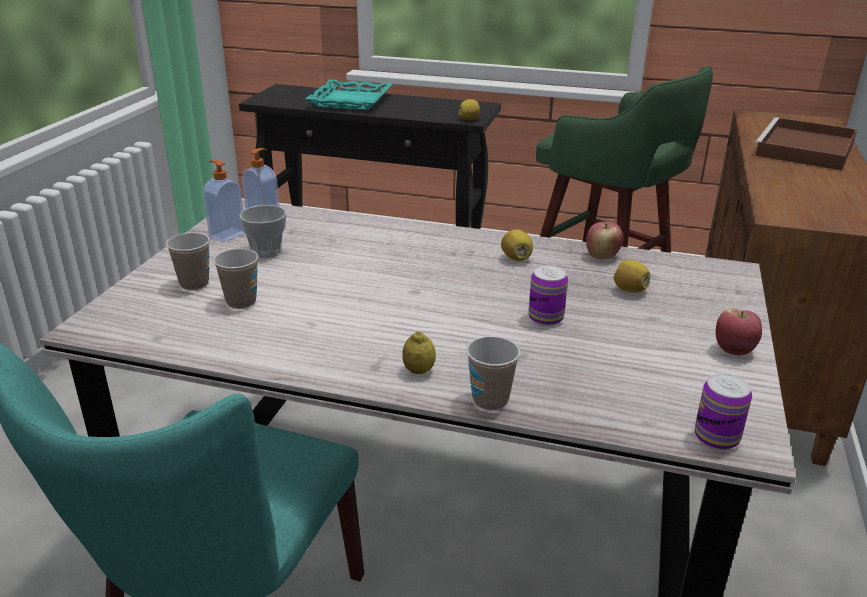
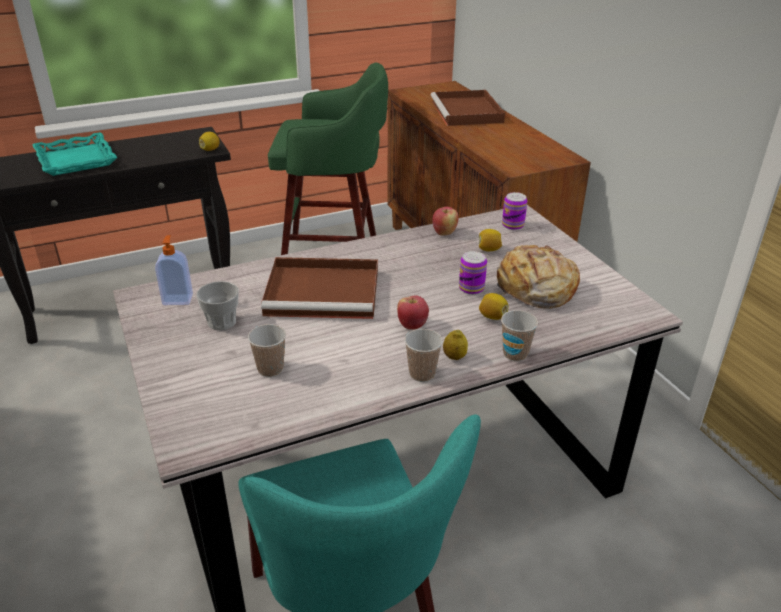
camera: 40 degrees left, 5 degrees up
(194, 284) = (210, 373): cup -> cup (422, 374)
(226, 235) = (166, 323): soap dispenser -> none
(389, 262) = (325, 292): none -> brown tray
(516, 258) = (399, 255): lemon -> lemon (492, 316)
(624, 349) = (535, 289): none -> bread
(716, 437) = (633, 318): can -> can (513, 225)
(734, 350) = (581, 265): apple -> apple (412, 325)

